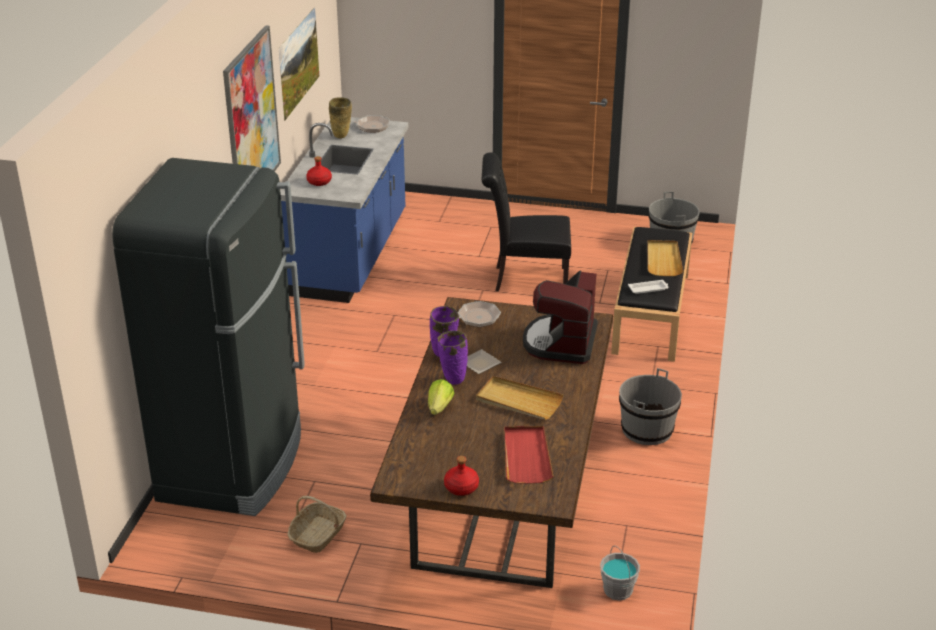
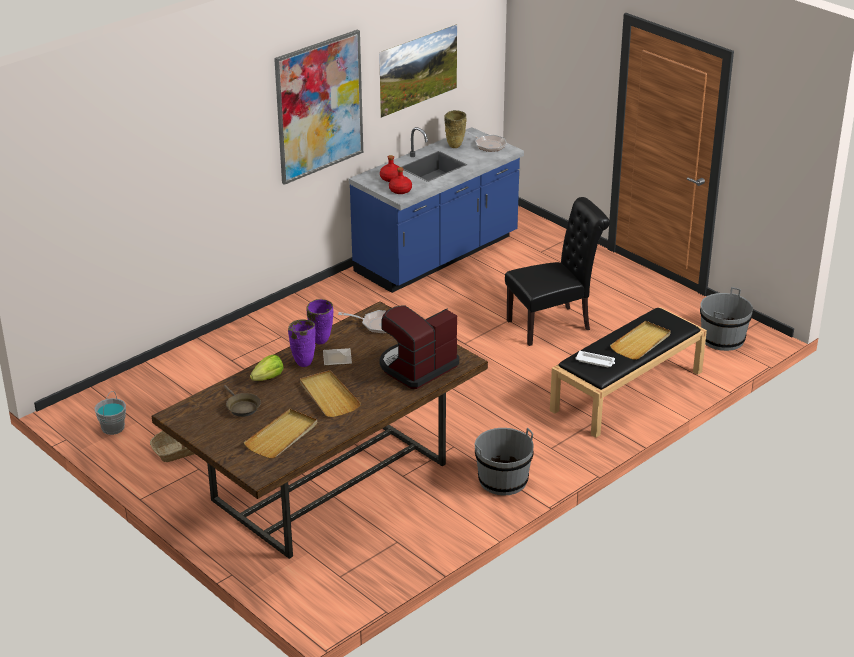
camera: 35 degrees right, 0 degrees up
(233, 465) = (178, 379): black fridge -> none
(451, 446) = (242, 407): none -> brown frying pan
(461, 488) = (212, 438): red bottle -> red bottle (400, 190)
(525, 279) = (553, 324): black chair -> black chair turned 120 degrees clockwise
(526, 456) = (282, 436): red tray -> beige tray
(618, 590) = (333, 583): grey bucket -> grey bucket (113, 428)

